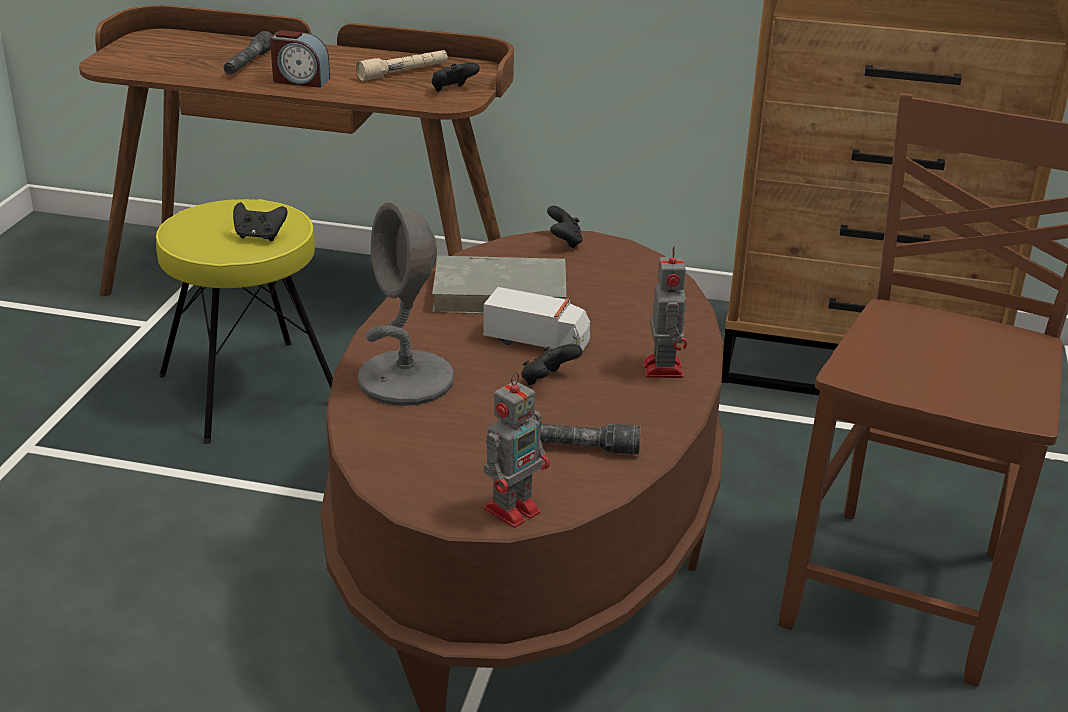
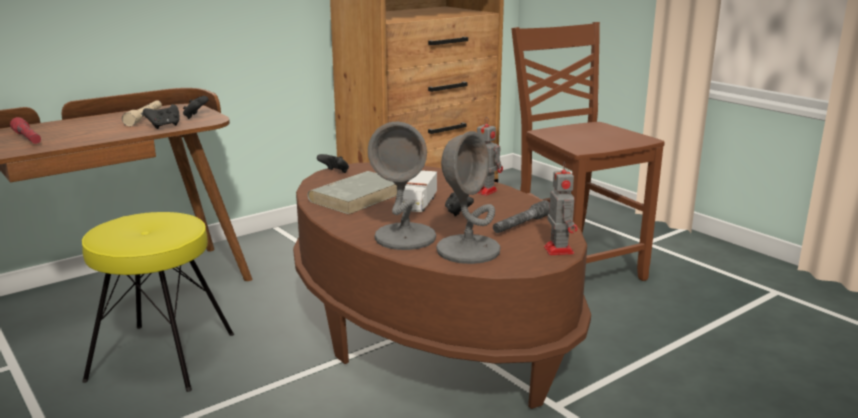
camera: 50 degrees left, 10 degrees down
(248, 63) = (28, 138): grey flashlight -> red flashlight
(259, 236) = (175, 226): black game controller -> black game controller (164, 126)
(300, 80) = (90, 135): alarm clock -> none
(421, 440) = (468, 250): none -> grey table lamp
(538, 341) = (418, 204): toy truck -> toy truck turned 135 degrees clockwise

